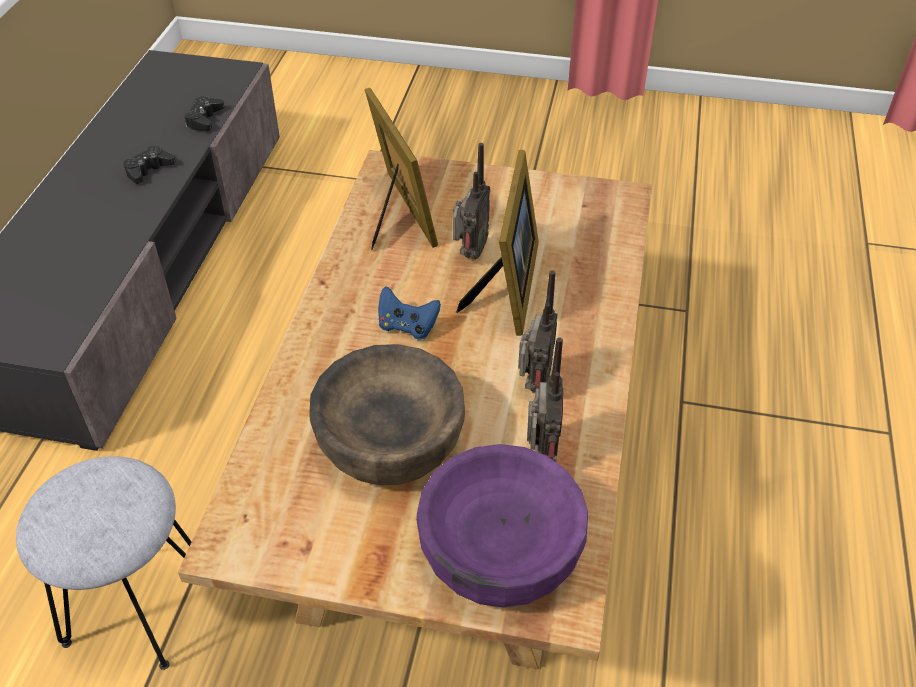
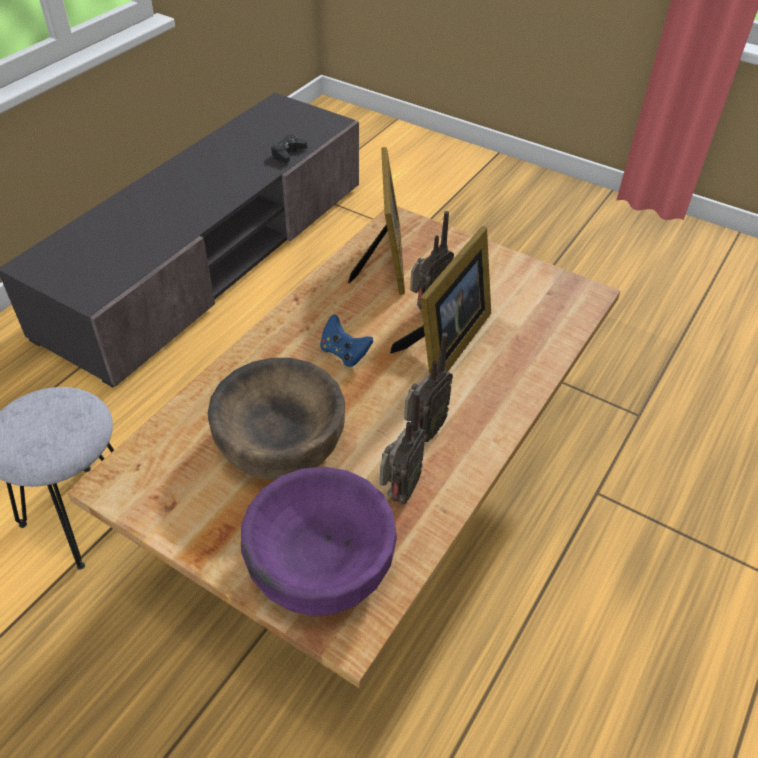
camera: 20 degrees right, 0 degrees up
(148, 170) = (227, 182): black game controller -> none

